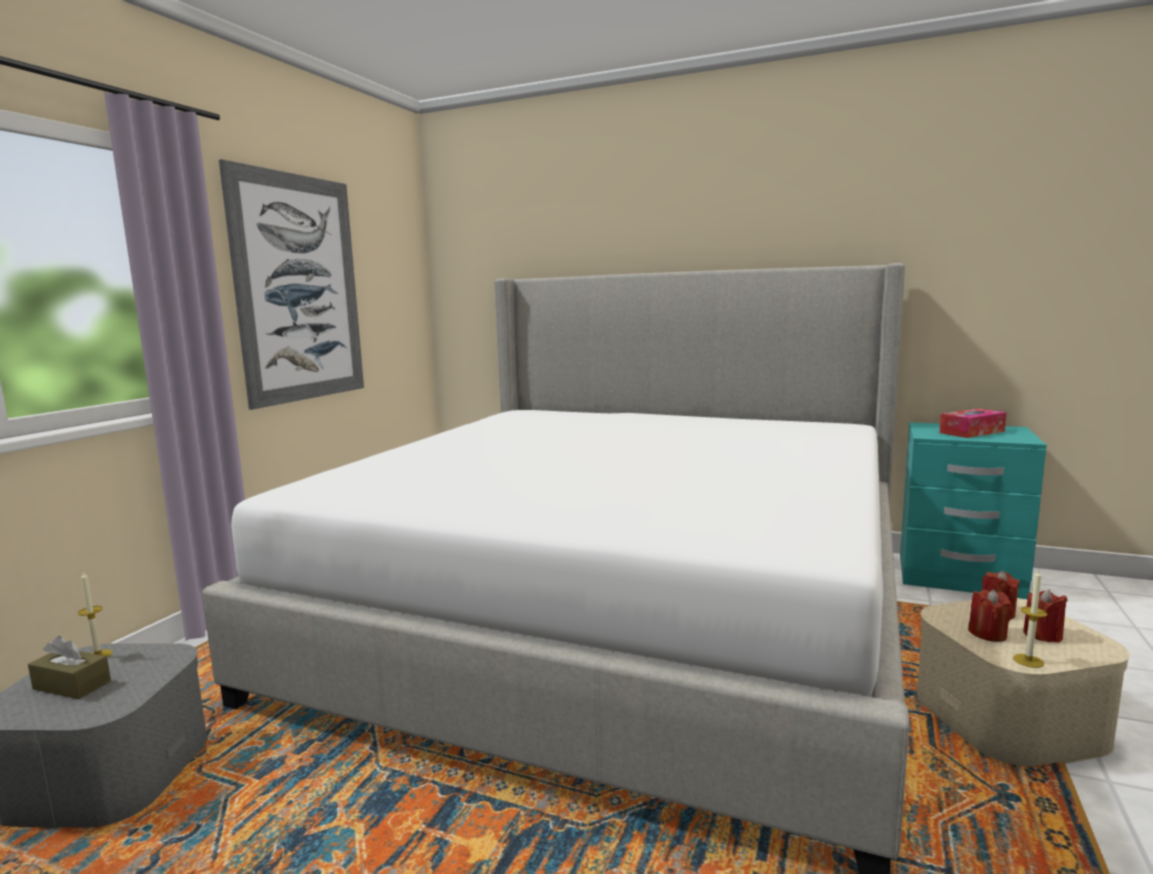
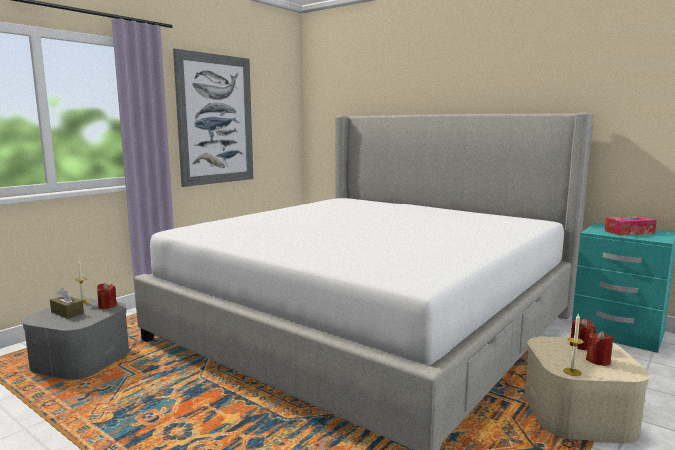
camera: 15 degrees right, 0 degrees up
(988, 634) = (561, 355): red candle -> red candle (107, 306)

